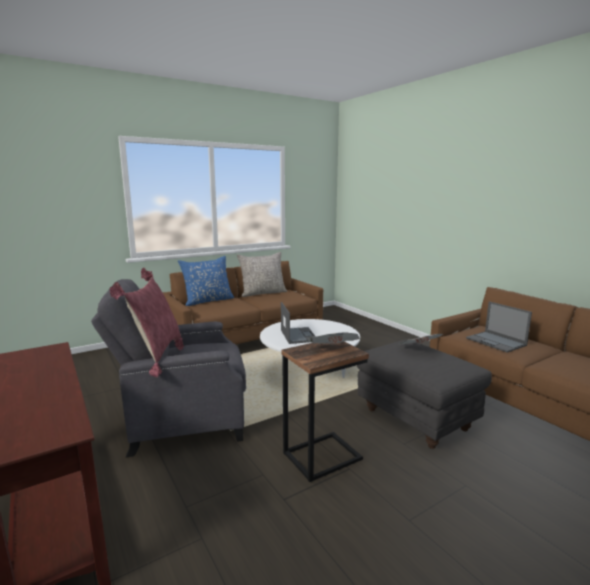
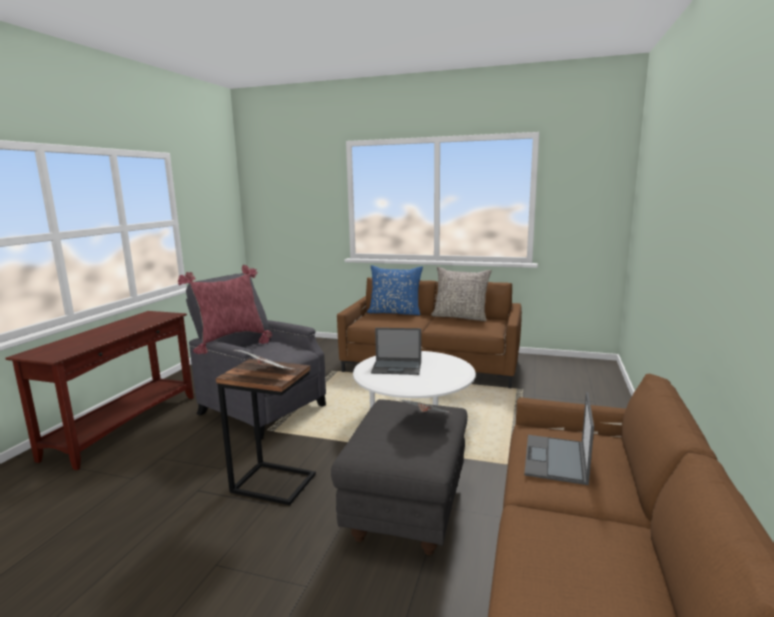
camera: 50 degrees right, 0 degrees up
(298, 335) = (397, 367): laptop -> laptop turned 60 degrees clockwise

